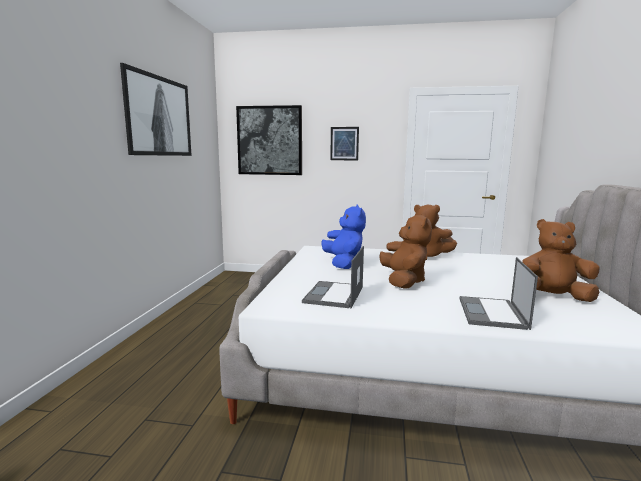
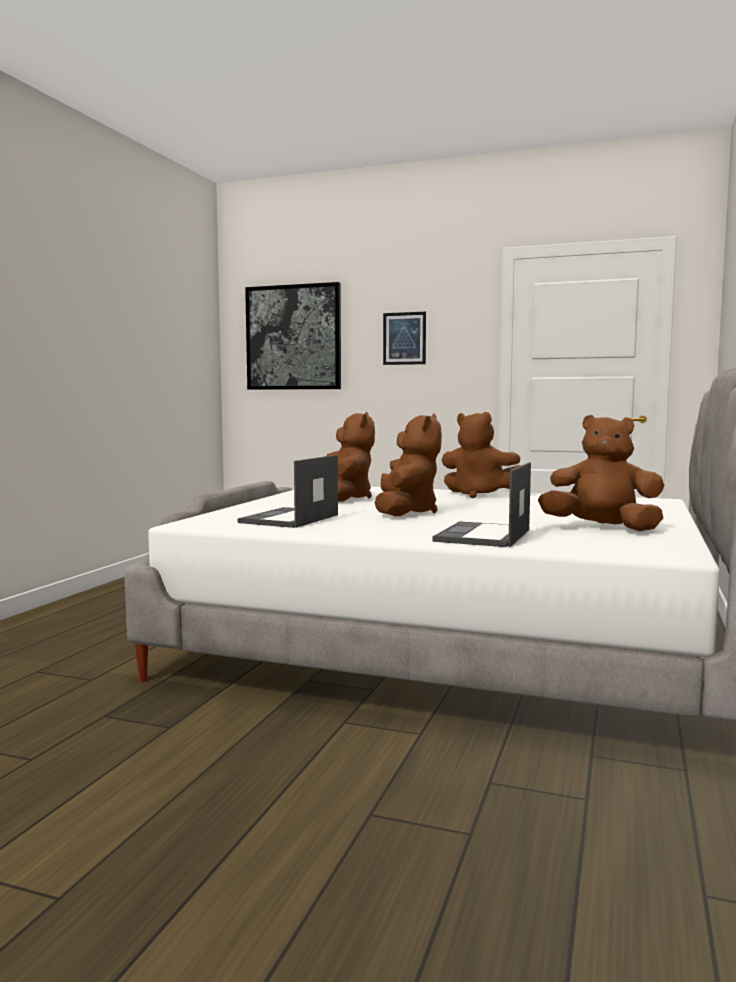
camera: 10 degrees right, 5 degrees down
(159, 116) = (118, 299): picture -> none
(343, 264) = (344, 498): blue plush toy -> brown plush toy

